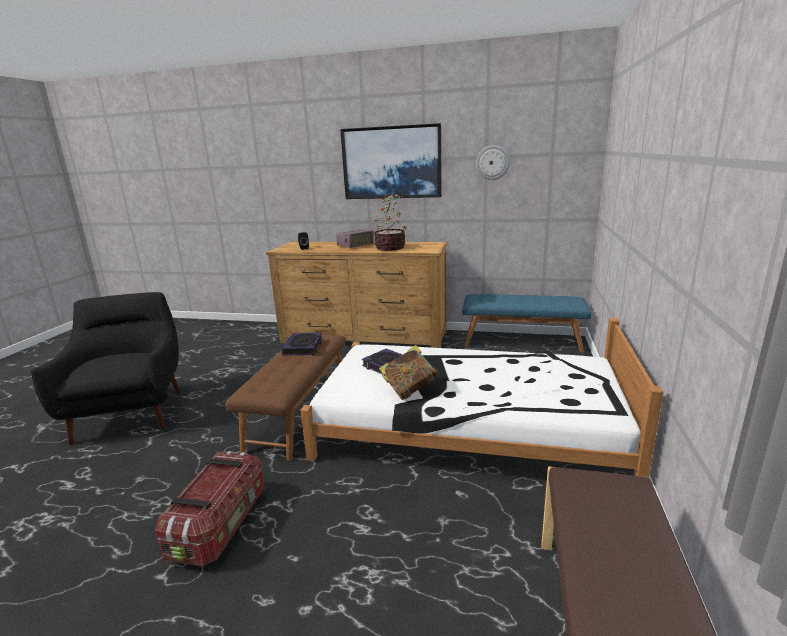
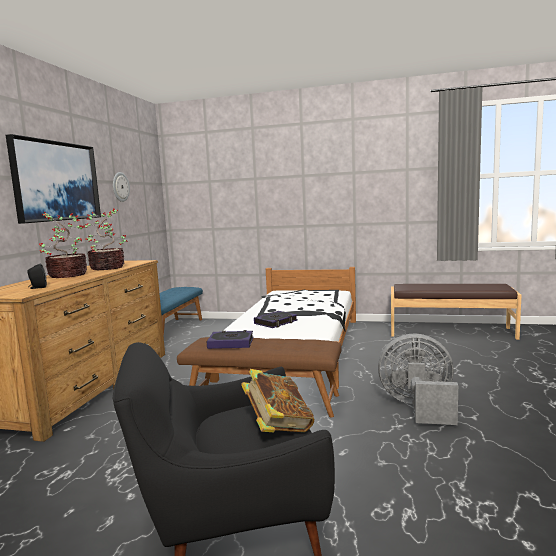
camera: 90 degrees left, 10 degrees down
(221, 524) = (418, 407): storage box -> grey fan
(355, 245) = (66, 275): radio -> potted plant
(409, 390) = (315, 316): book -> book (278, 427)

